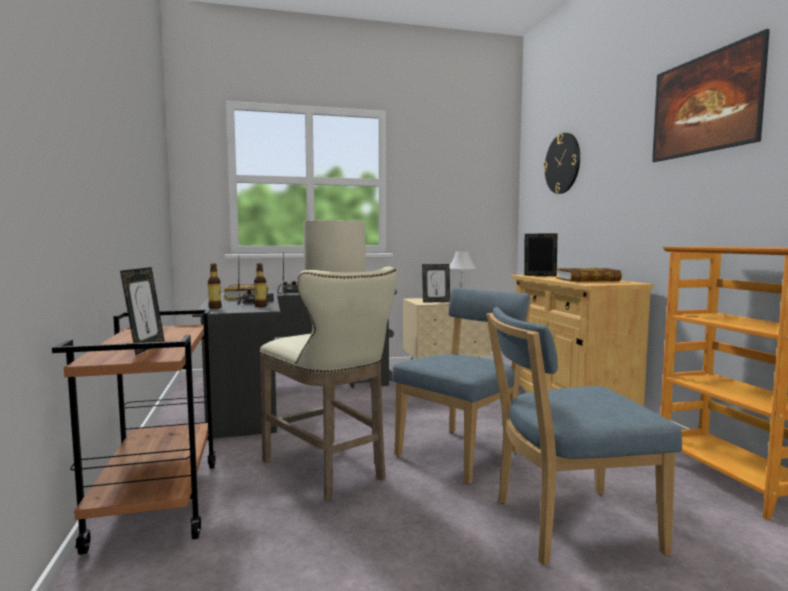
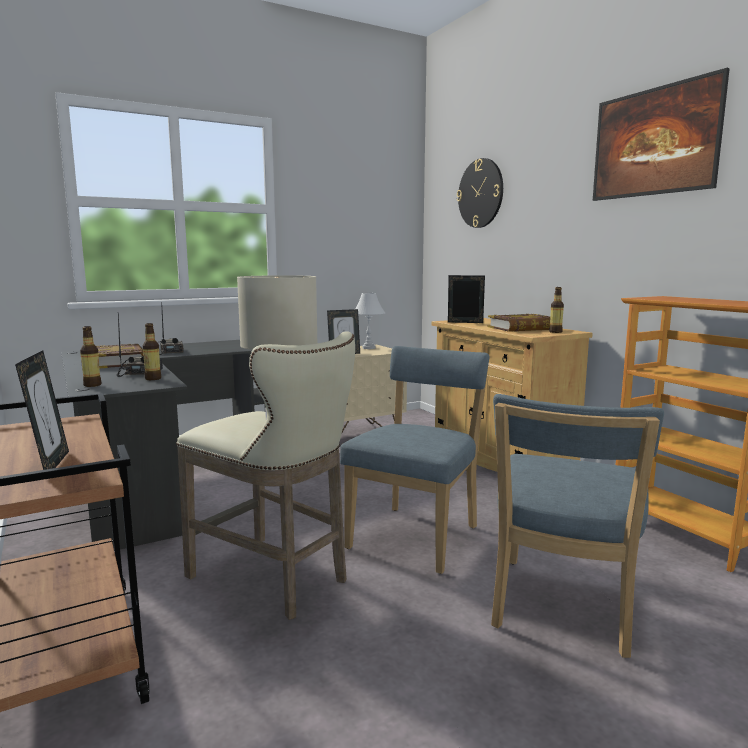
camera: 15 degrees left, 5 degrees up
(567, 526) = (561, 609): blue chair -> blue chair turned 45 degrees counterclockwise
(616, 282) = (555, 332): none -> bottle

